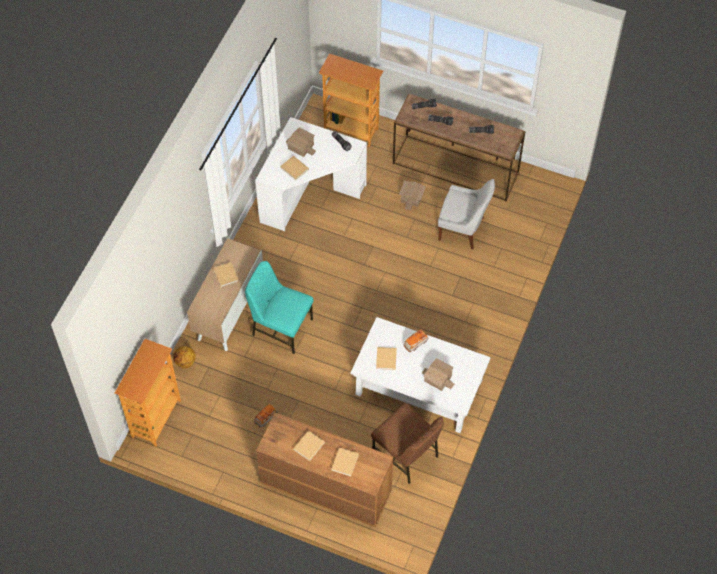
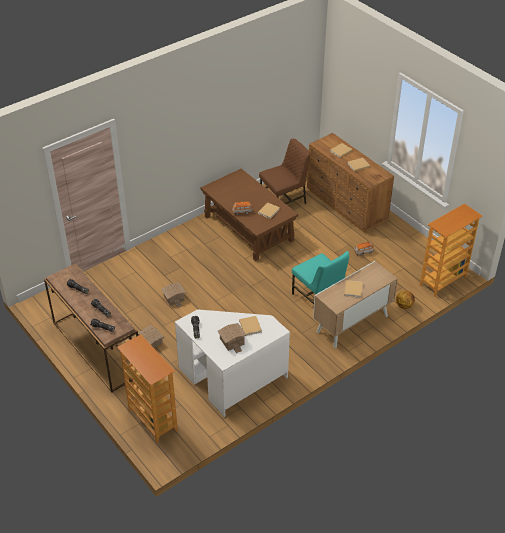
camera: 150 degrees left, 15 degrees down
(406, 455) = (284, 201): brown chair -> brown chair turned 75 degrees clockwise
(419, 387) = (248, 228): white coffee table -> brown coffee table
(437, 379) = (244, 189): toy house -> toy house (174, 298)
(463, 229) = (133, 303): white chair -> none

